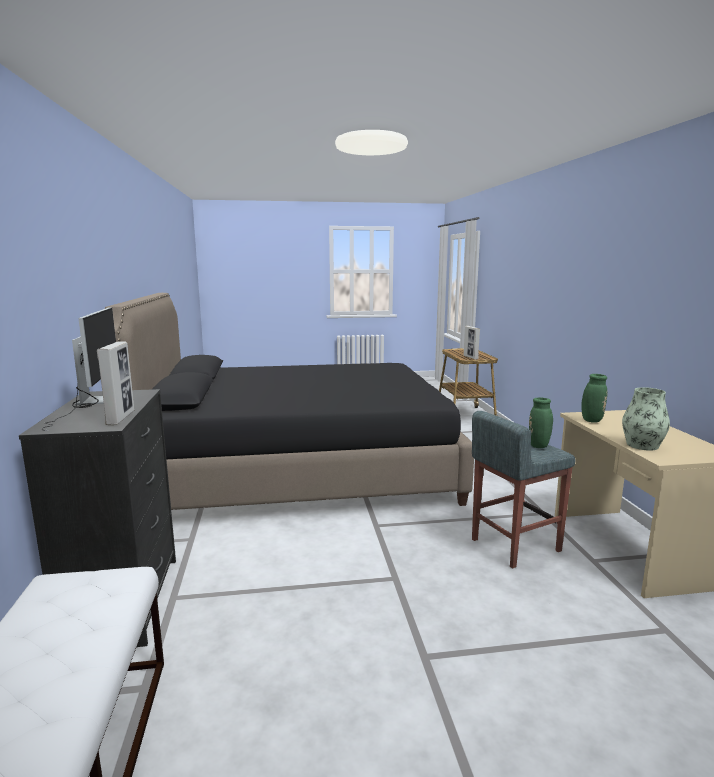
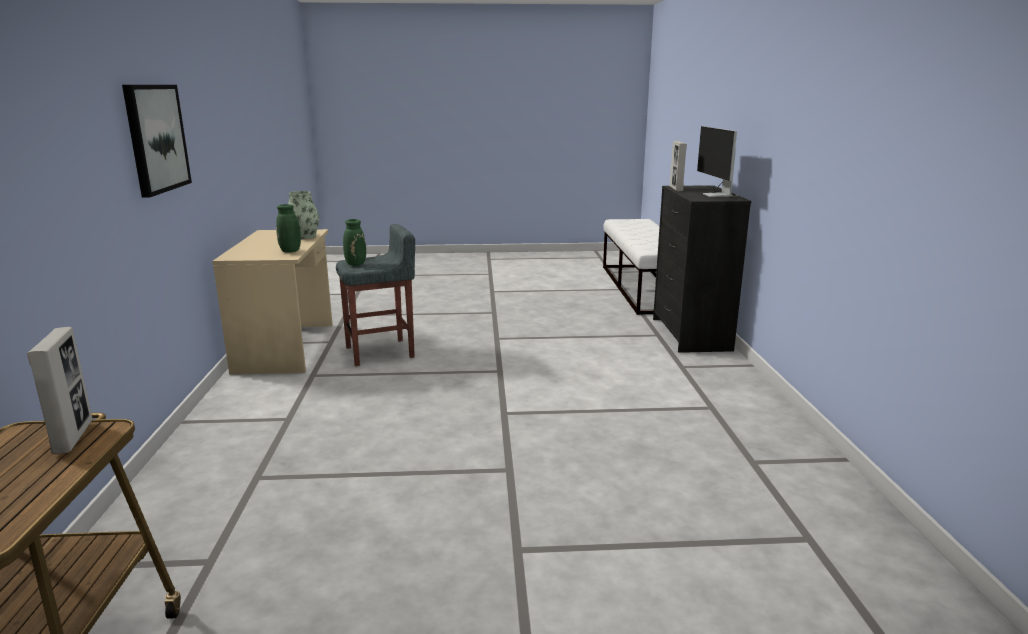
camera: 175 degrees left, 5 degrees up
(300, 470) = (599, 448): black bed -> none
(612, 293) = (156, 138): none -> picture

